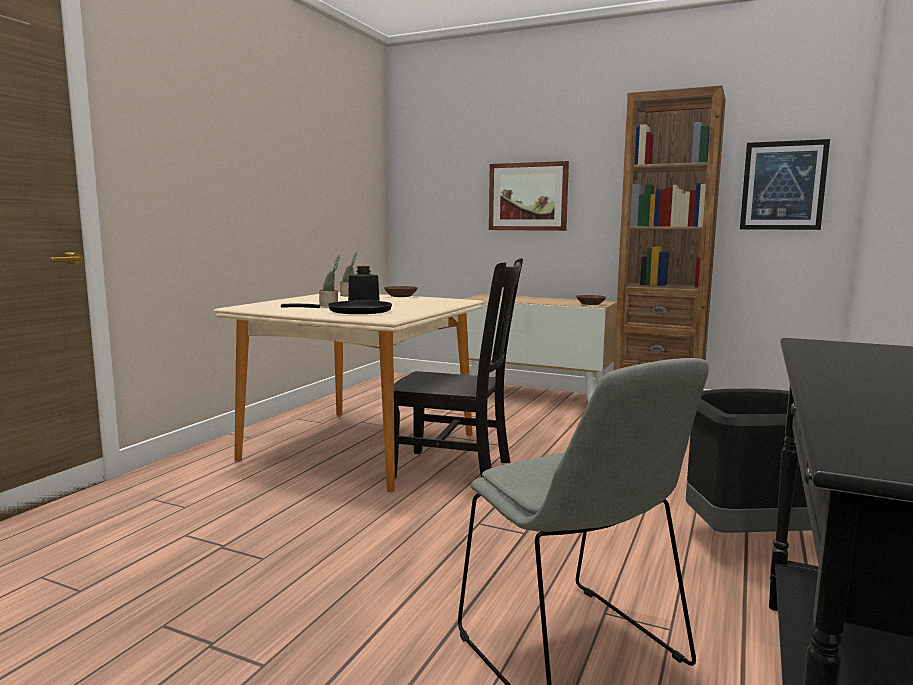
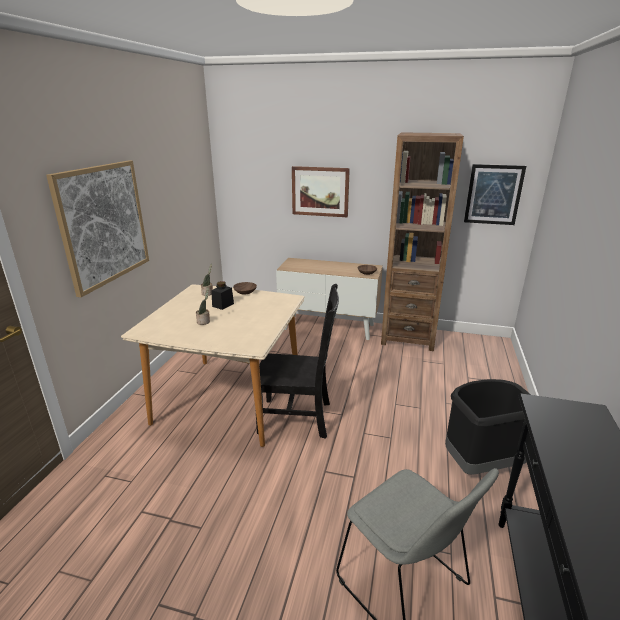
camera: 10 degrees left, 15 degrees up
(221, 181) = (103, 224): none -> picture
(354, 311) = (226, 333): black frying pan -> none

